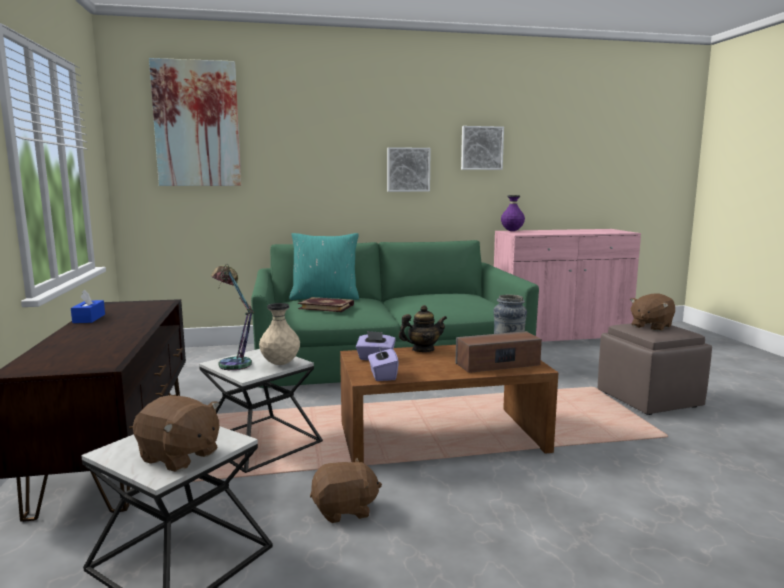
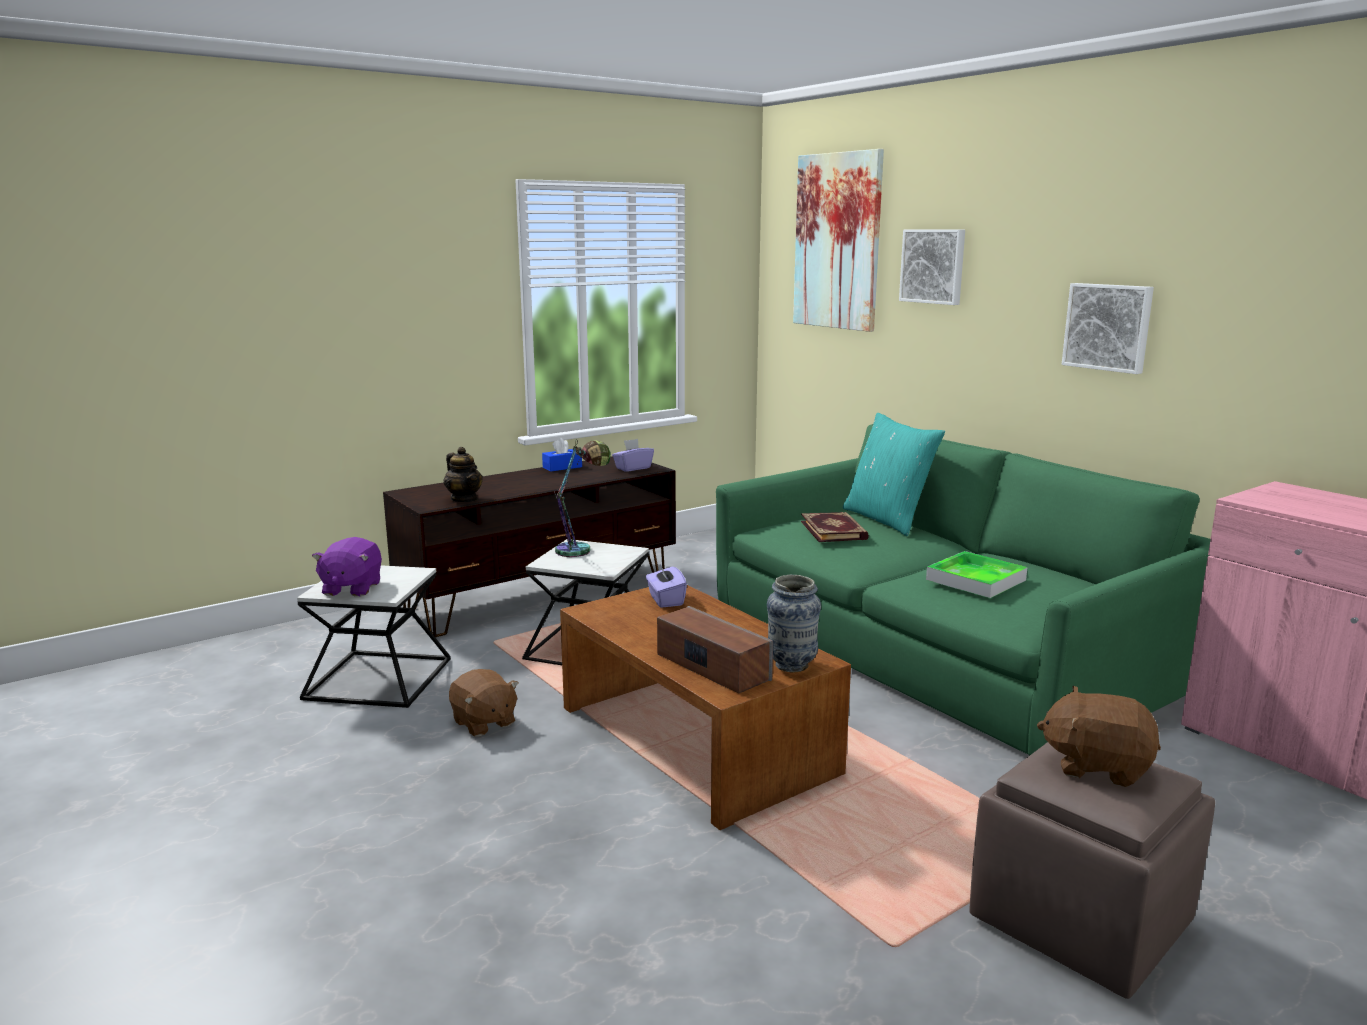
camera: 65 degrees right, 5 degrees up
(179, 457) = (351, 588): brown plush toy -> purple plush toy
(280, 364) = (592, 566): beige vase -> none
(382, 375) = (604, 615): purple tissue box -> purple tissue box (633, 468)
(423, 350) = (729, 616): teapot -> teapot (464, 499)
(440, 302) = (976, 580): none -> tray
(481, 148) = (1271, 292): picture -> picture (933, 266)
(512, 231) = (1297, 491): purple vase -> none

